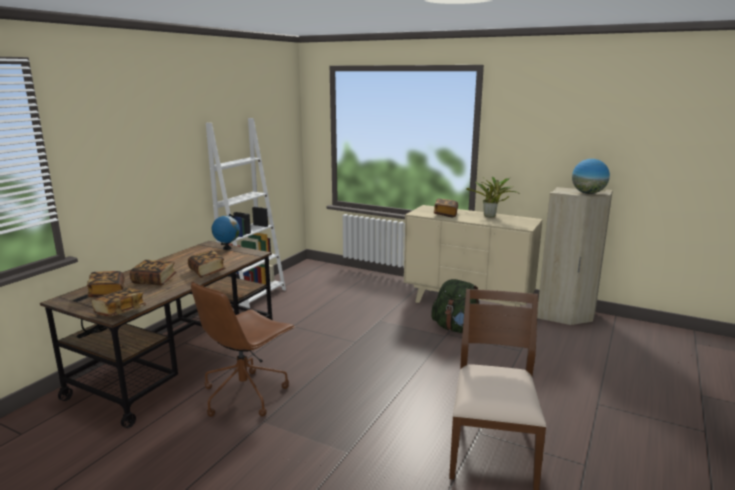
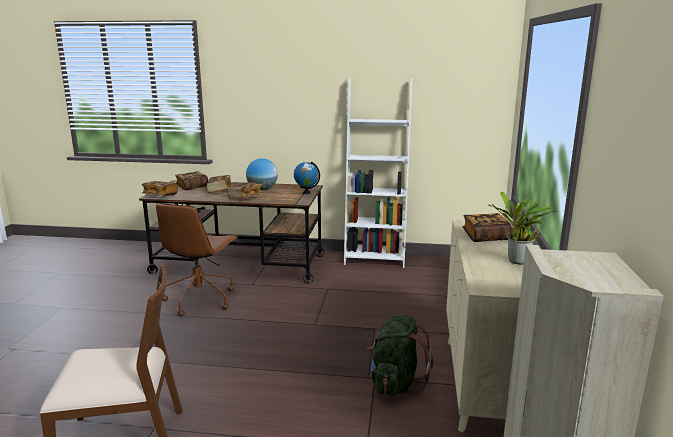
camera: 70 degrees right, 0 degrees up
(247, 393) = (201, 298): brown office chair -> brown office chair turned 90 degrees counterclockwise
(588, 193) = (571, 271): globe -> globe (262, 189)

